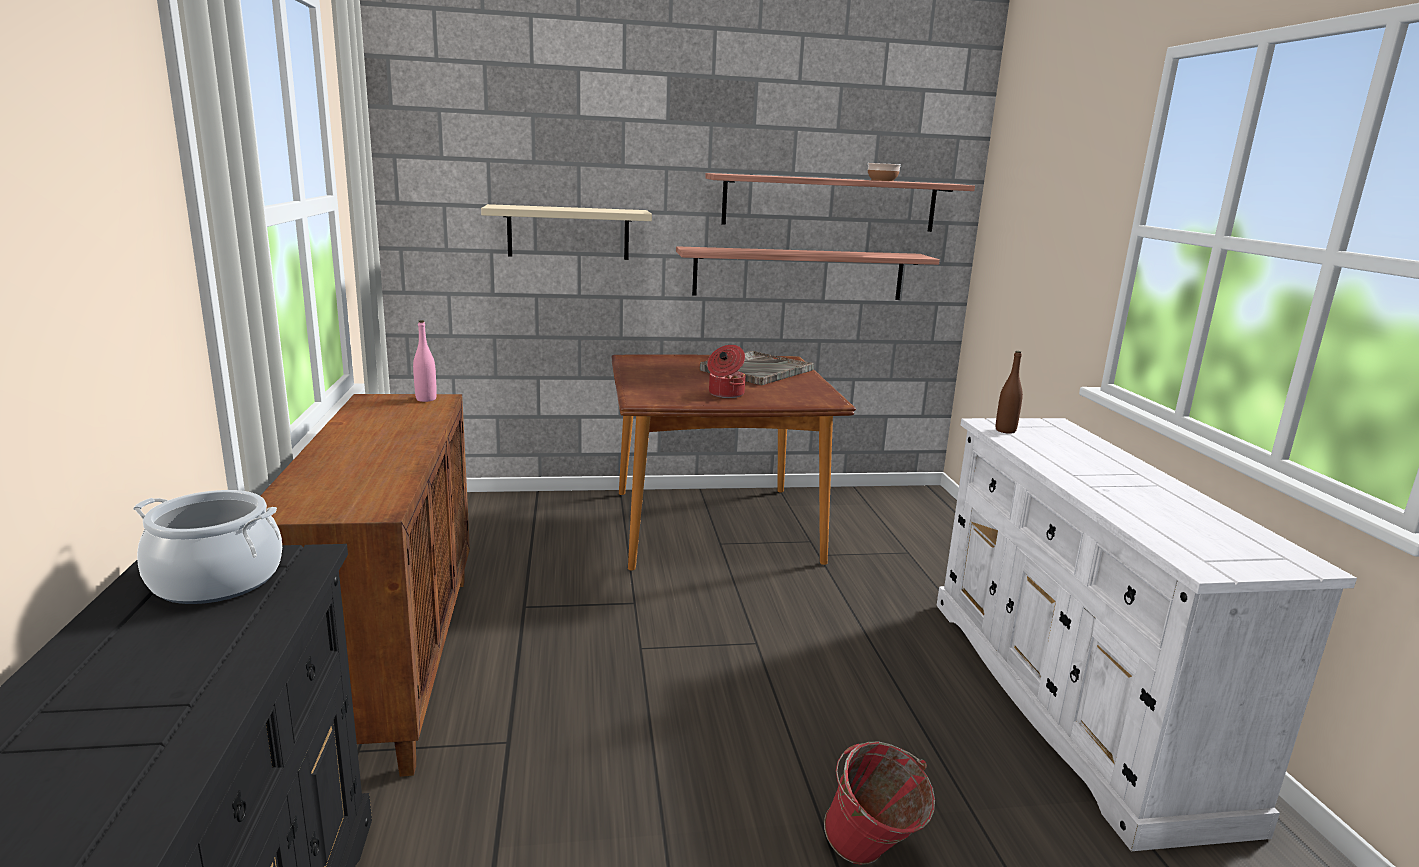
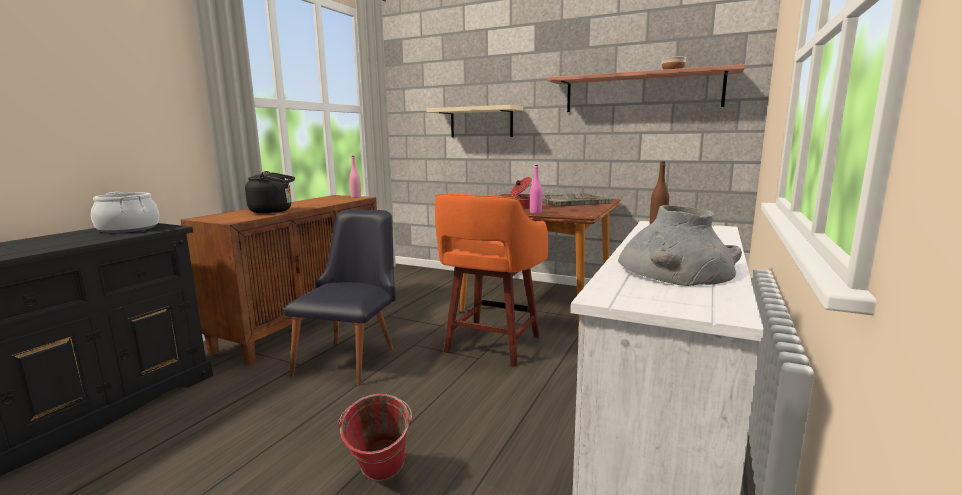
camera: 35 degrees right, 5 degrees down
(378, 466) = (274, 211): none -> black kettle
(577, 700) = (352, 357): none -> black chair
(747, 618) = (491, 346): none -> orange stool
(766, 404) = (535, 212): none -> pink bottle
(799, 273) = (620, 142): shelf -> none
(1167, 509) = (676, 270): none -> grey vase

